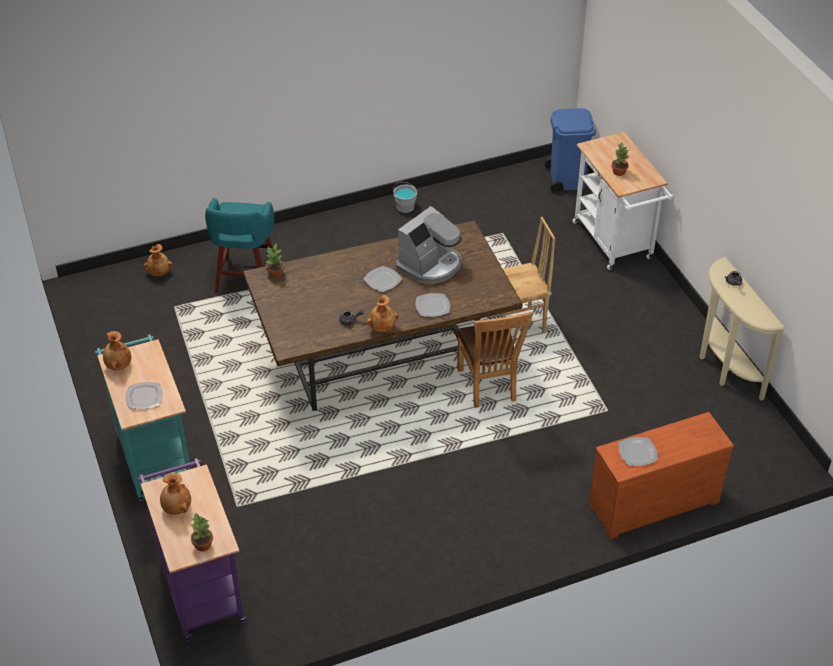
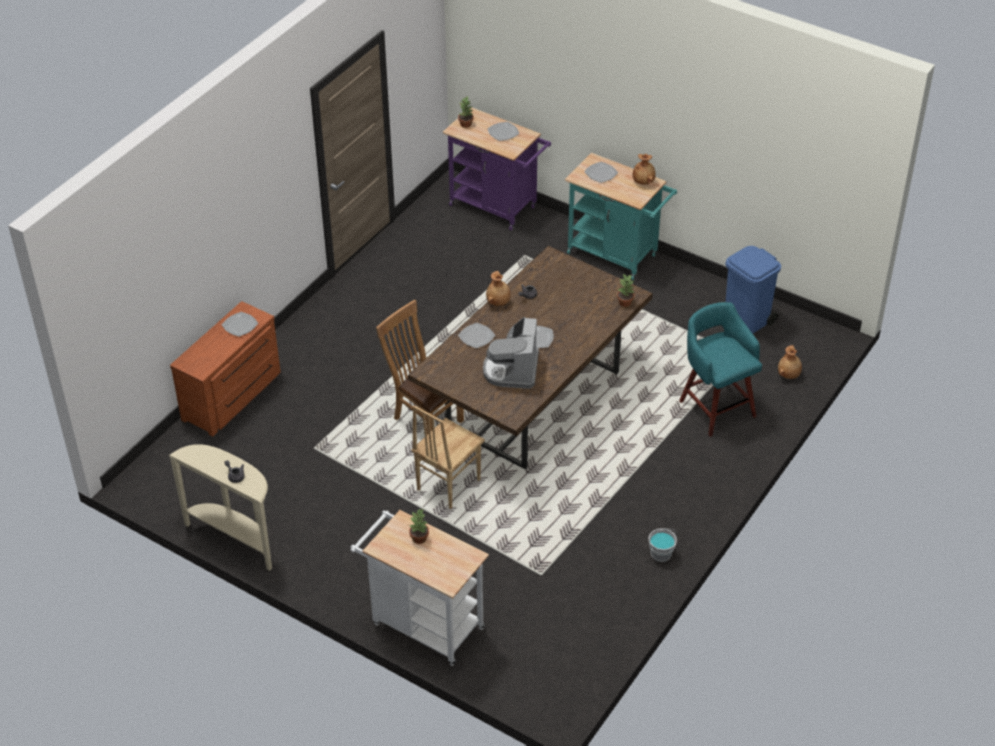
camera: 145 degrees right, 0 degrees up
(176, 508) = (503, 132): brown vase -> plate
(566, 179) = (534, 684): blue trash can -> blue trash can (747, 320)

